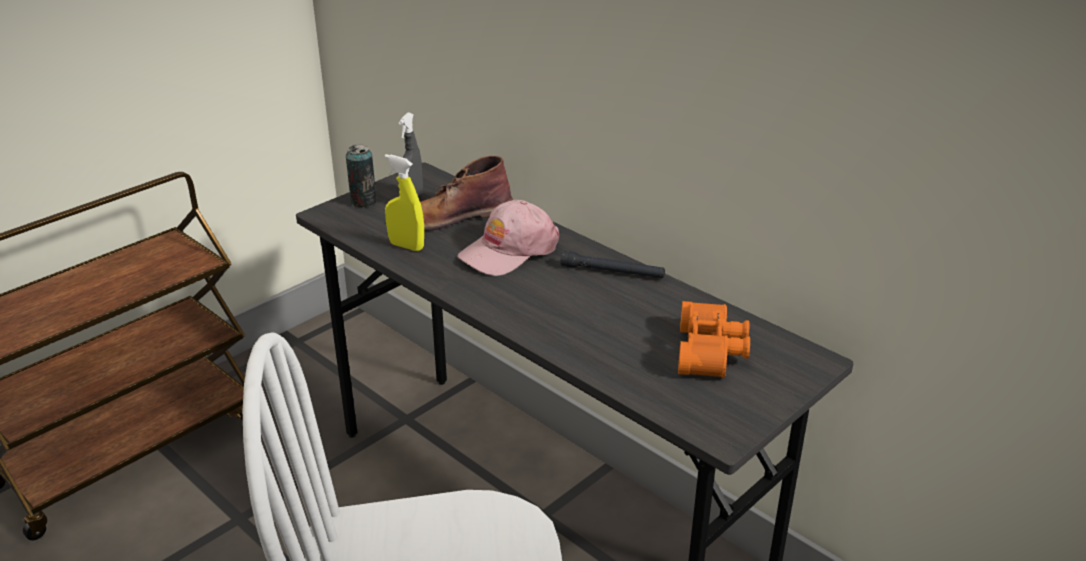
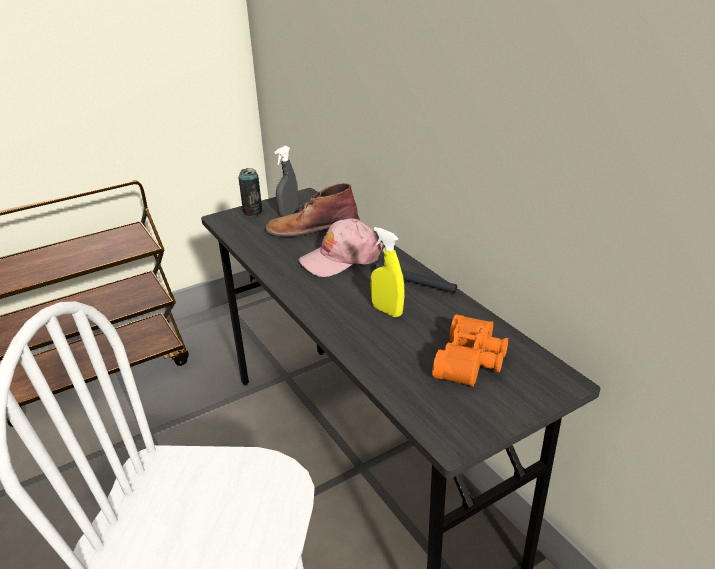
camera: 15 degrees right, 0 degrees up
(406, 246) = (266, 247): yellow spray bottle -> yellow spray bottle (387, 311)

